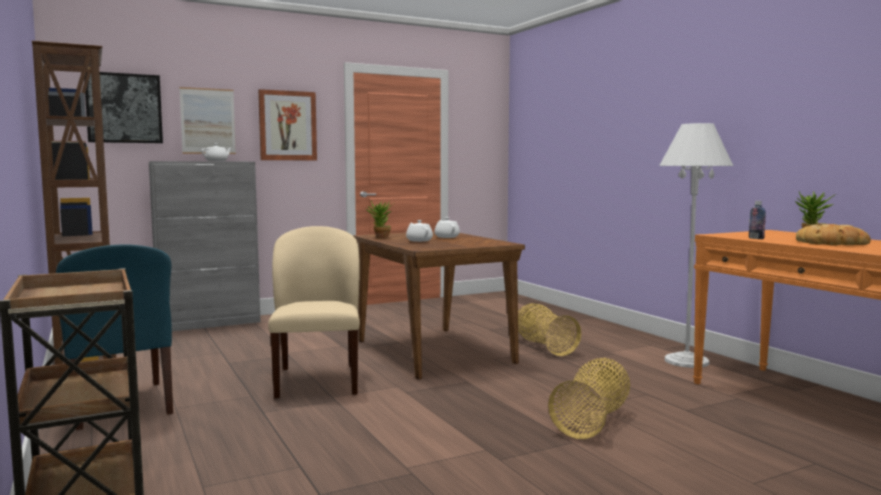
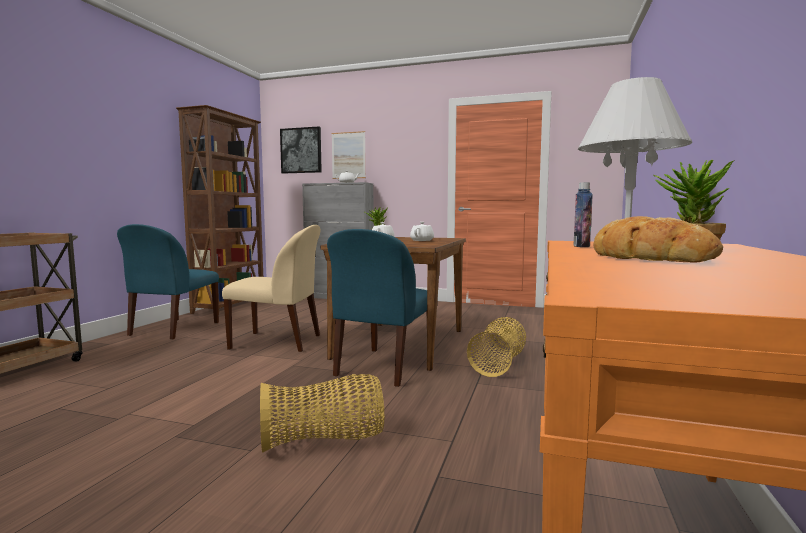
camera: 45 degrees right, 0 degrees up
(287, 125) = (402, 155): picture -> none
(317, 380) = (278, 342): beige chair -> beige chair turned 60 degrees clockwise
(482, 371) = (383, 368): none -> blue chair

